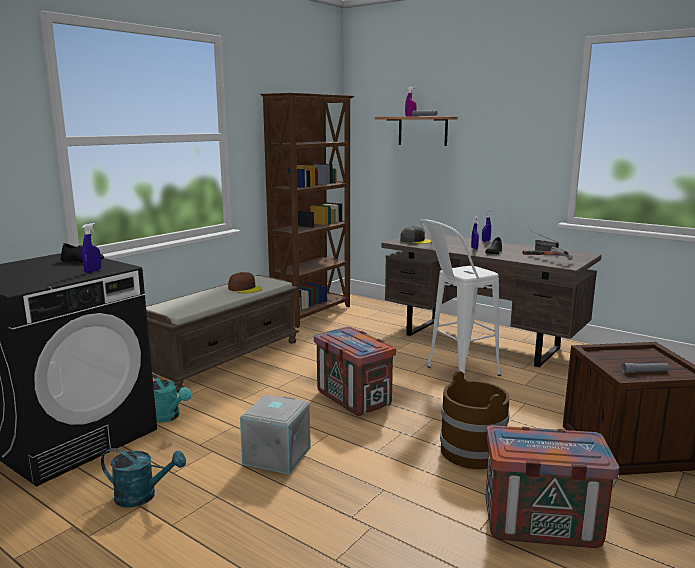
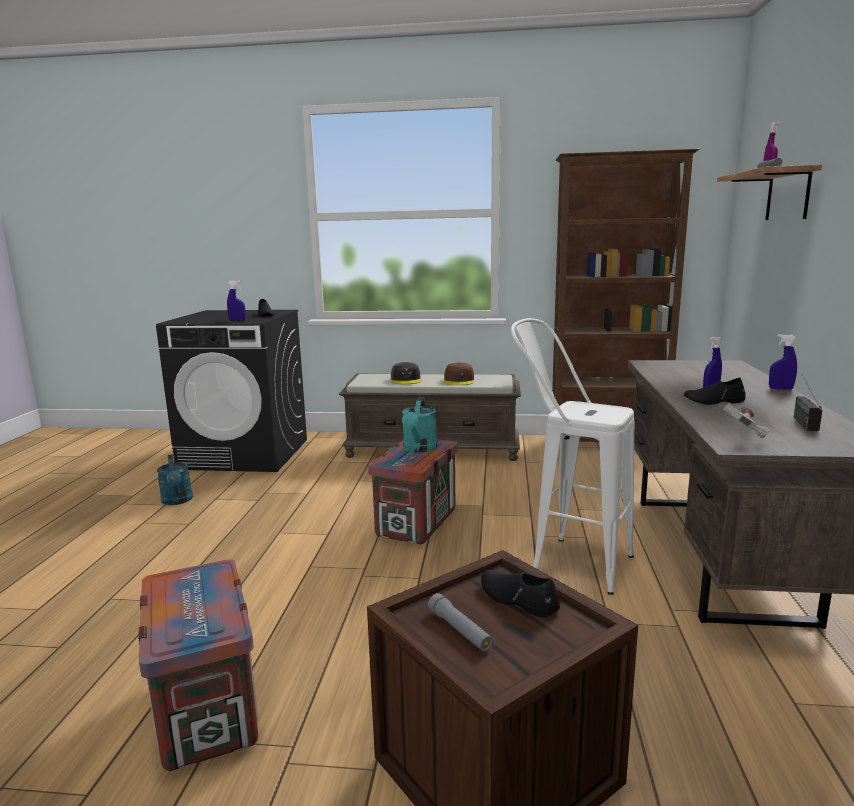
camera: 60 degrees right, 0 degrees up
(168, 417) = (300, 468): turquoise watering can -> turquoise watering can (419, 449)
(276, 455) = (268, 524): grey storage box -> none
(416, 241) = (677, 367): grey cap -> grey cap (406, 380)
(473, 451) = (356, 623): brown bucket -> none
(620, 356) = (517, 599): none -> black shoe

